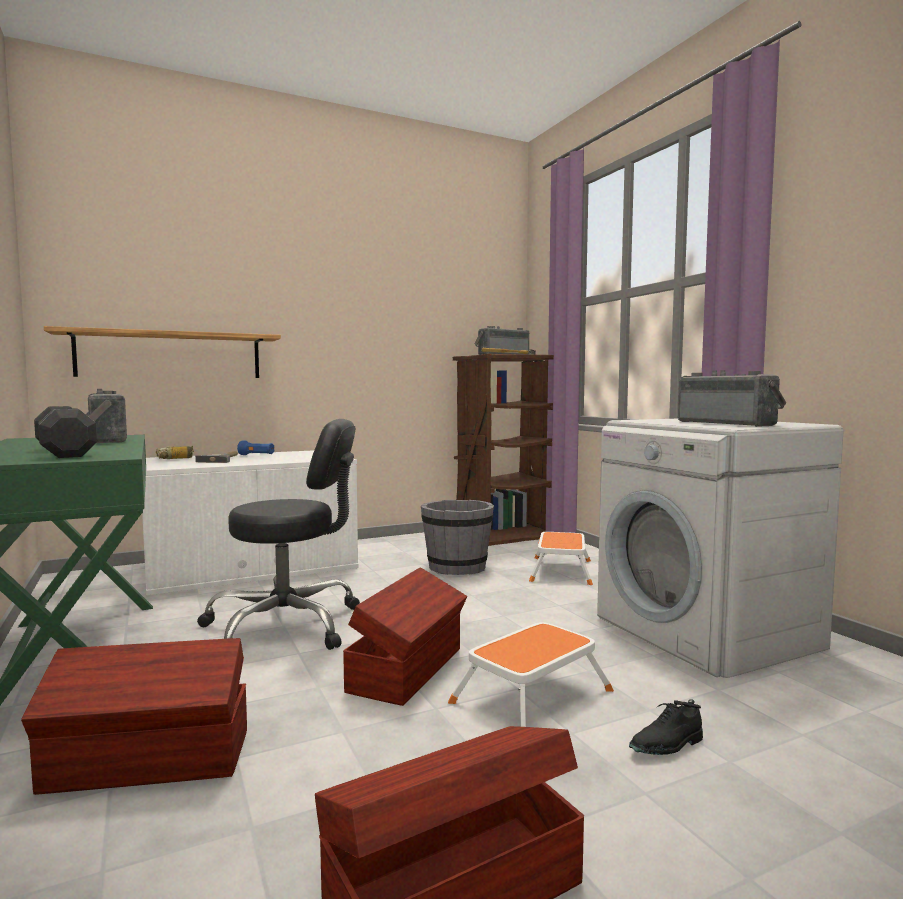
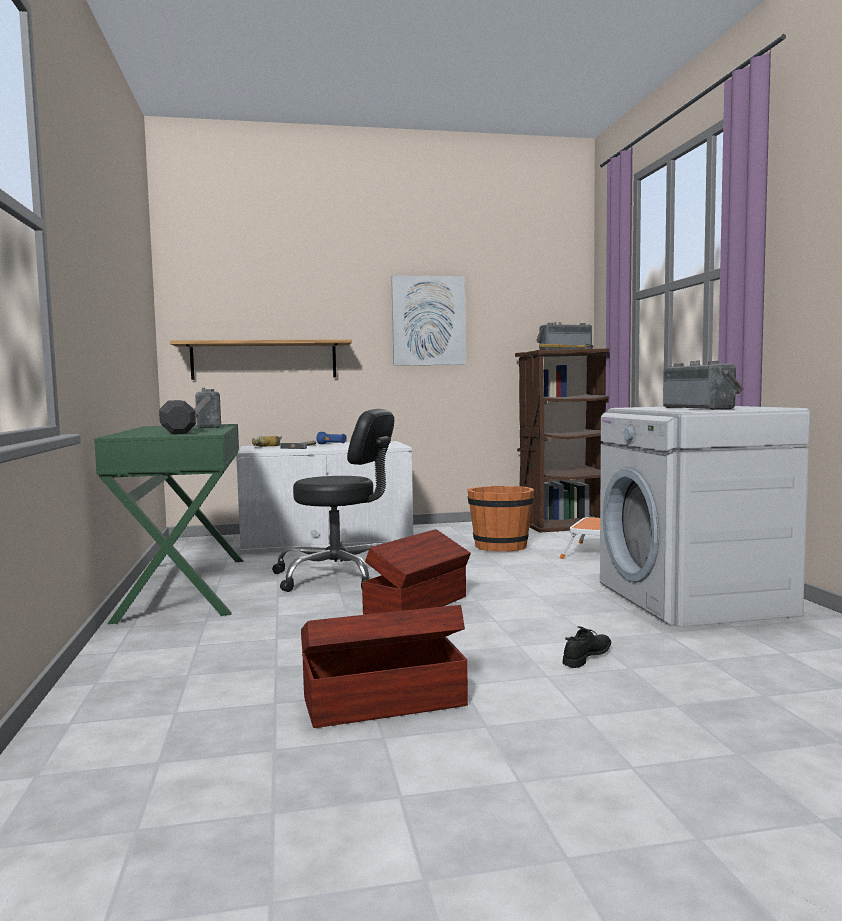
camera: 15 degrees right, 0 degrees up
(150, 762) = (223, 636): brown storage box -> none
(363, 318) = (428, 321): none -> picture
(457, 568) = (500, 547): grey bucket -> orange bucket
(531, 696) = (503, 625): orange step ladder -> none
(667, 746) = (587, 657): black shoe -> black shoe turned 150 degrees clockwise

